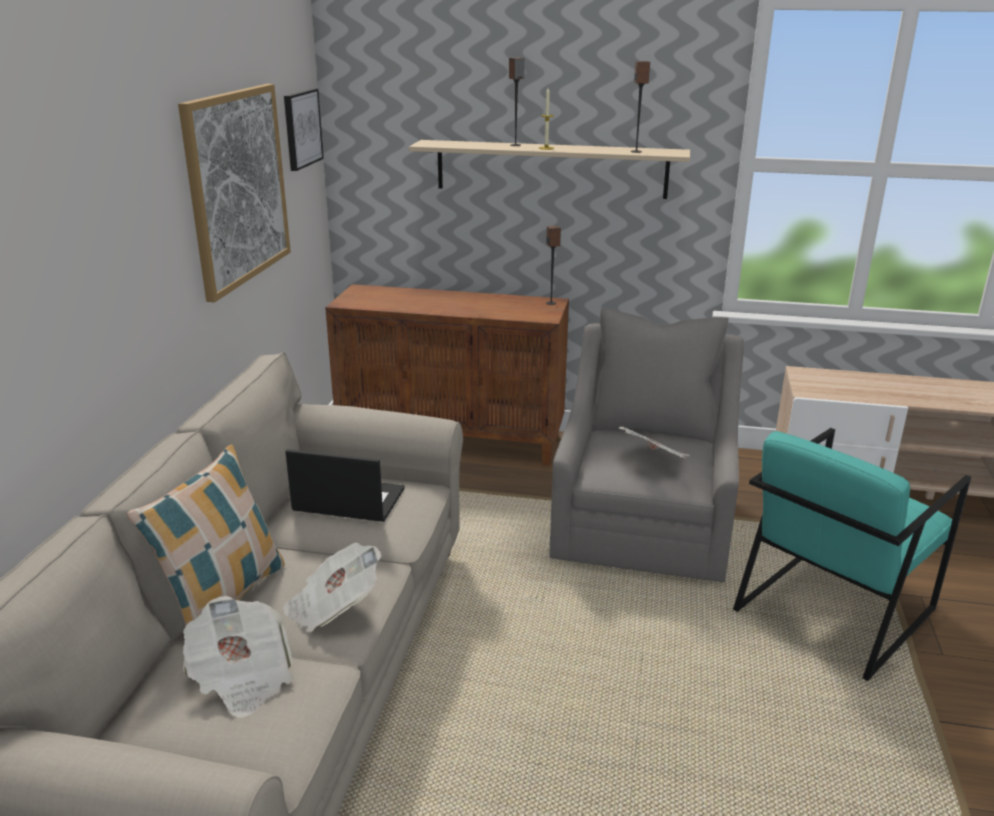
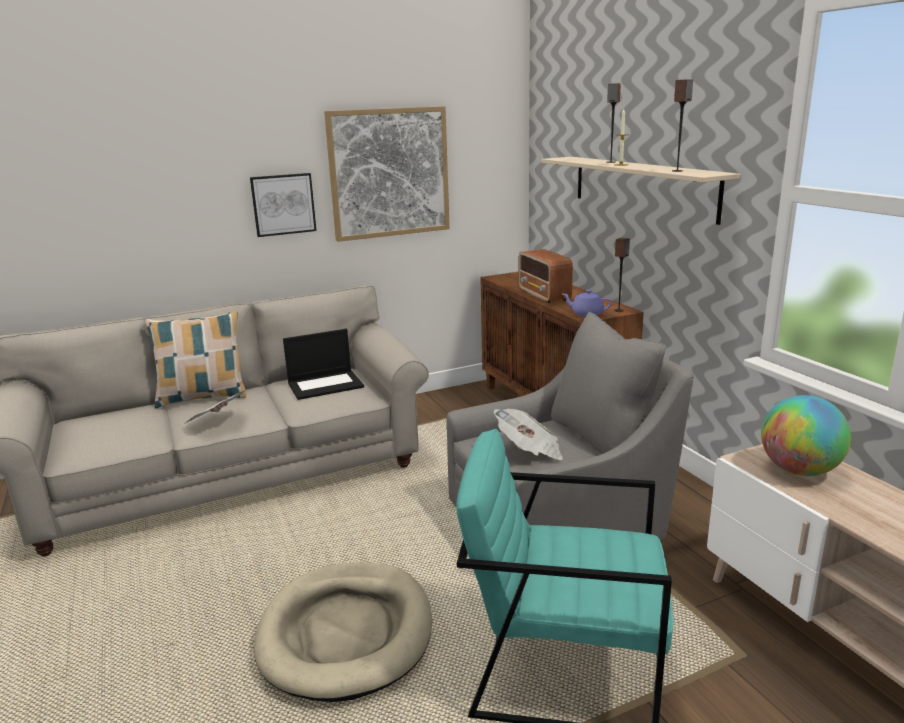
camera: 55 degrees right, 5 degrees down
(242, 678) = (133, 424): newspaper -> none
(301, 128) = (492, 143): picture -> picture (283, 204)
(347, 500) = (326, 385): laptop -> laptop turned 90 degrees clockwise
(452, 308) = (544, 295): none -> radio
(538, 314) = (586, 314): none -> purple teapot
(708, 708) = (346, 633): none -> beige dog bed
(839, 385) = (799, 470): none -> globe

